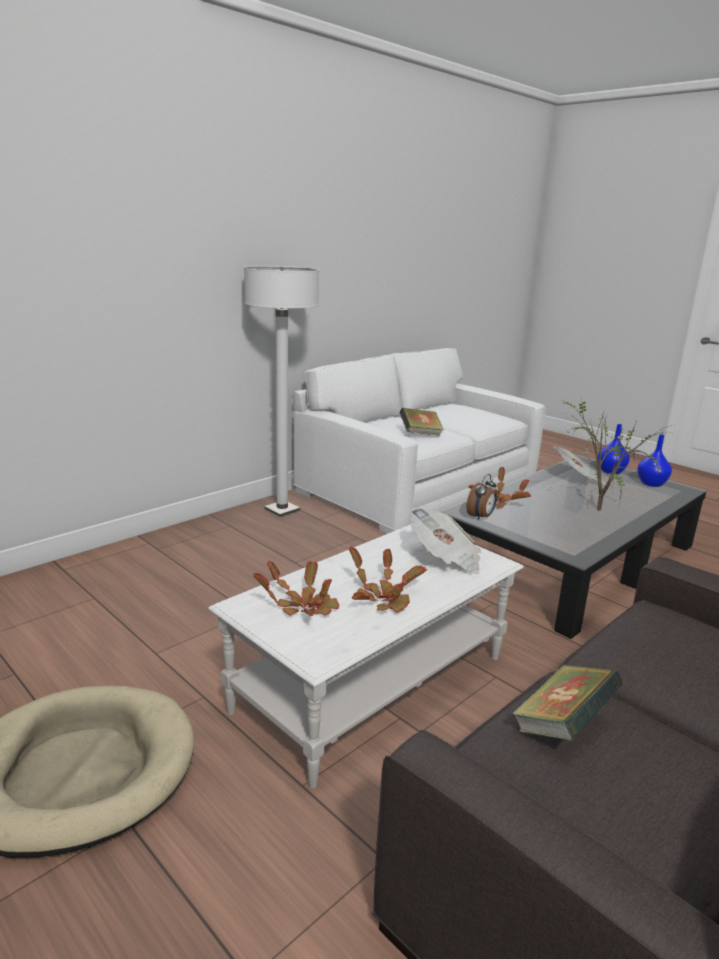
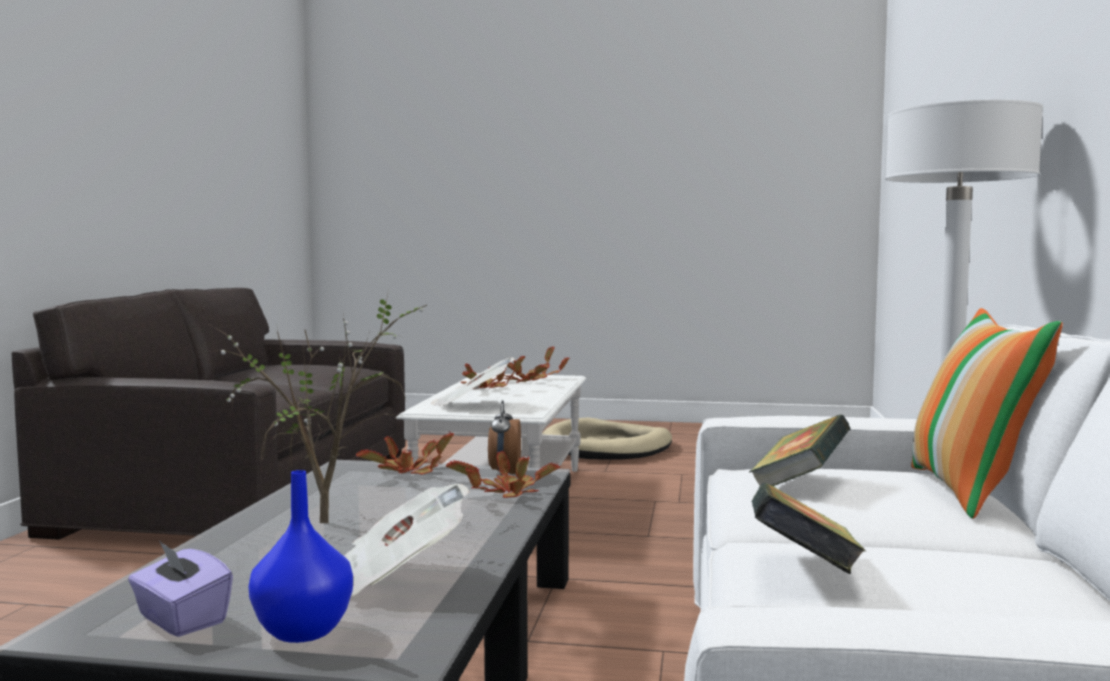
camera: 145 degrees right, 15 degrees down
(375, 421) = (972, 492): none -> pillow
(538, 534) = (407, 473): none -> potted plant
(562, 725) = (328, 371): book -> book (802, 570)
(650, 483) = (180, 620): blue vase -> purple tissue box

